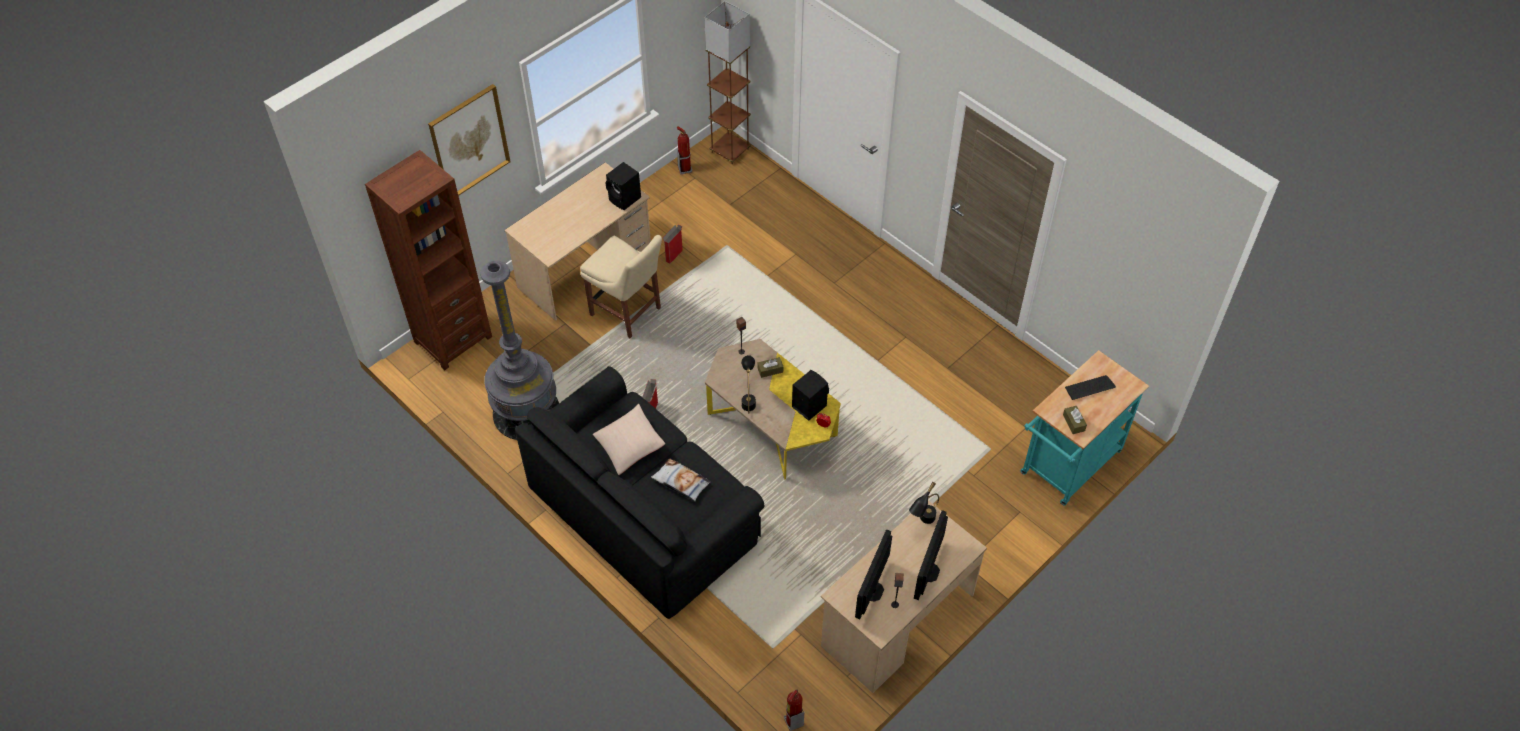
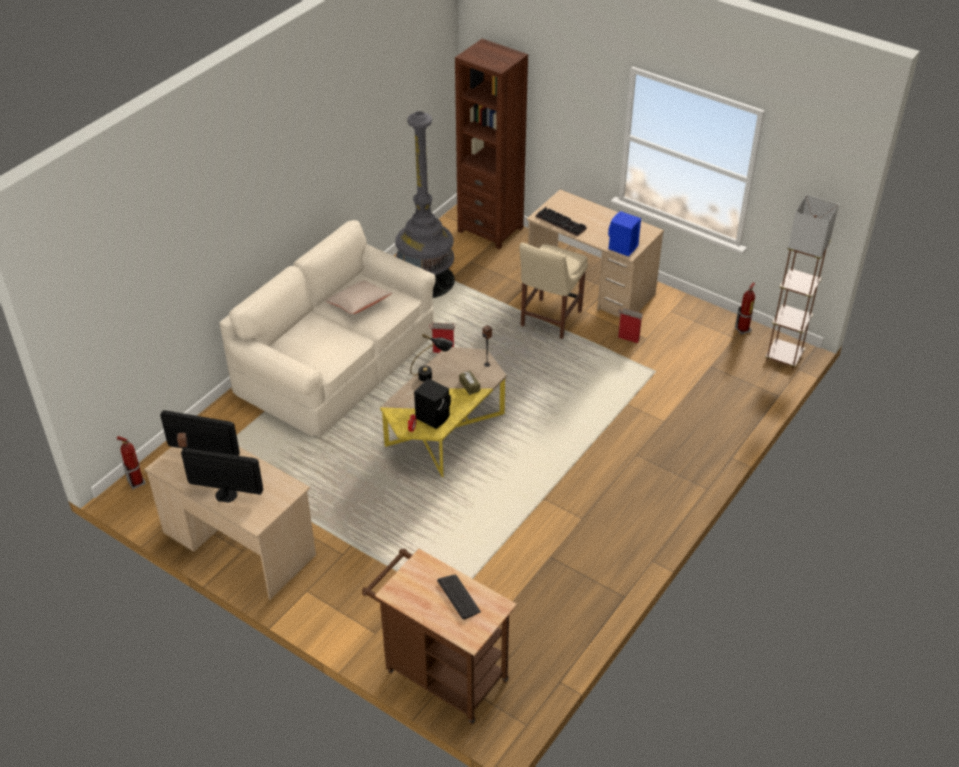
camera: 80 degrees right, 10 degrees down
(469, 142) = (570, 92): picture -> none
(566, 238) = (562, 222): none -> keyboard
(625, 199) = (622, 248): black speaker -> blue speaker
(643, 511) = (337, 362): black sofa -> beige sofa
(681, 482) = (325, 339): pillow -> none
(923, 522) = (282, 486): black table lamp -> none
(1066, 467) = (440, 673): turquoise cart -> brown cart
(1073, 423) = (407, 584): brown tissue box -> none

